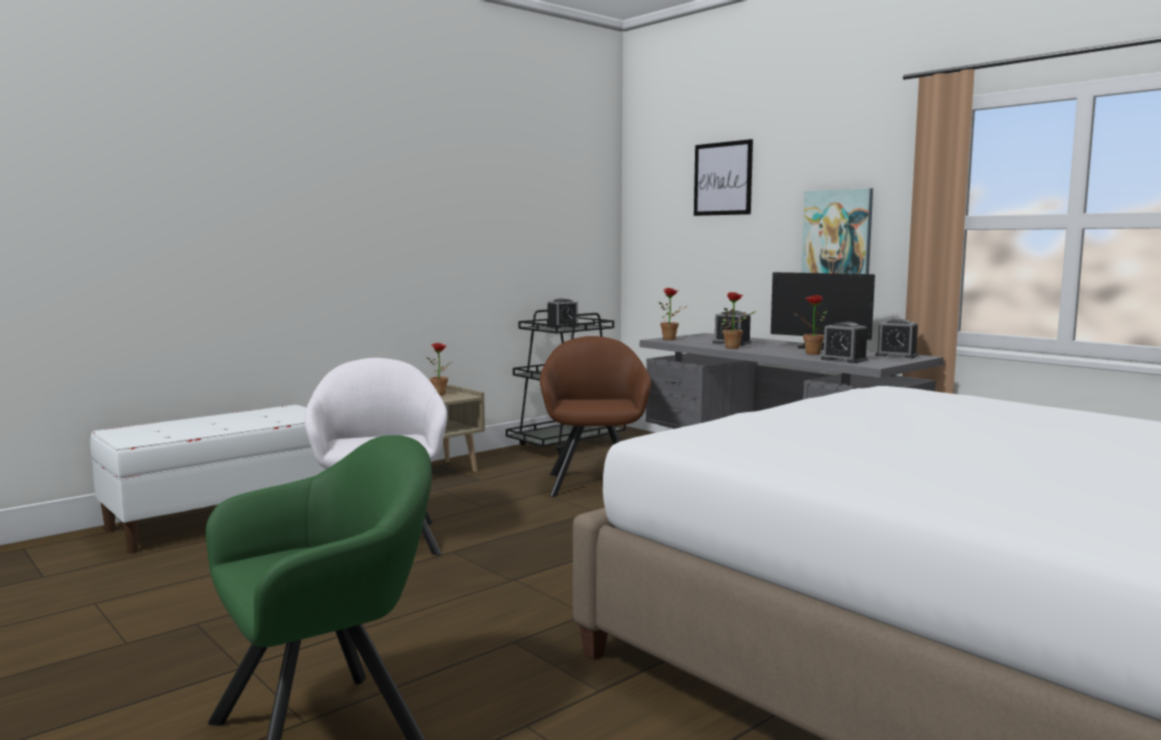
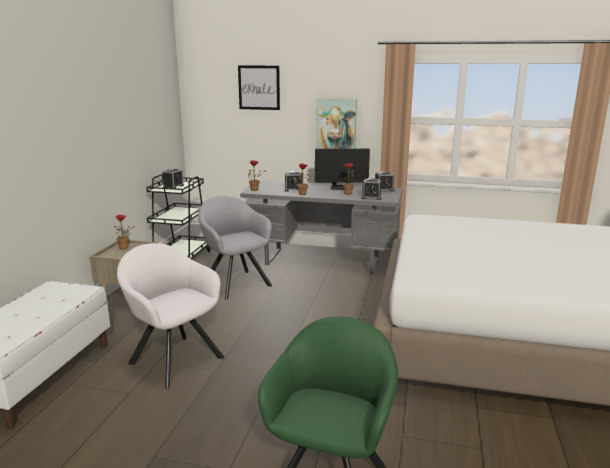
camera: 35 degrees left, 10 degrees up
(594, 482) = (235, 282): brown armchair -> grey armchair

